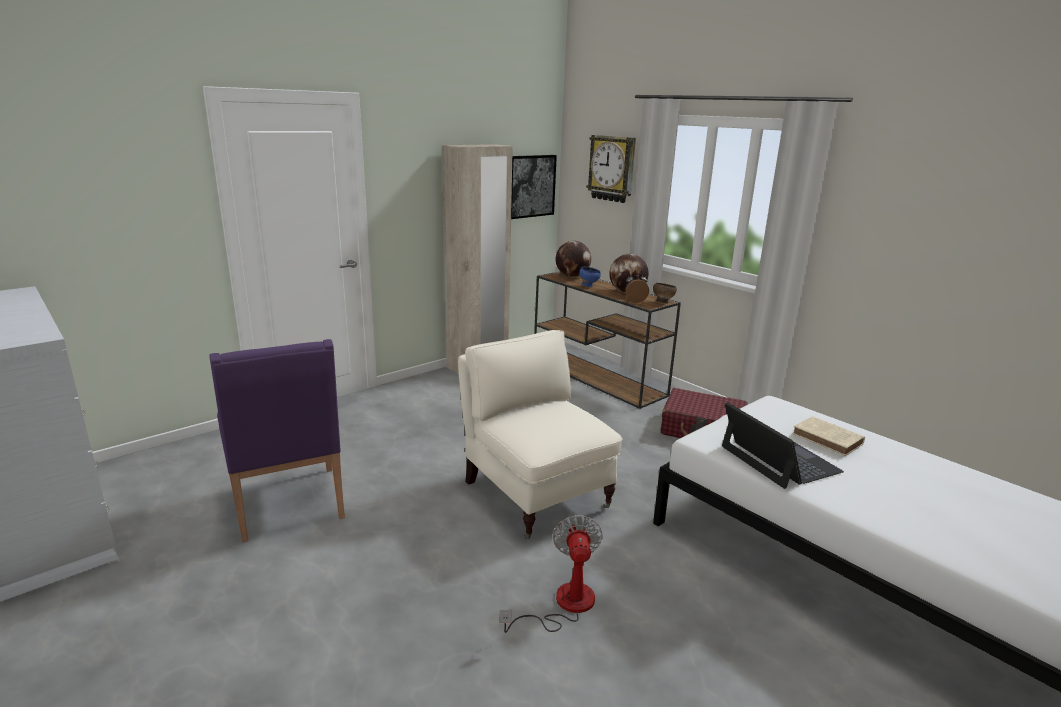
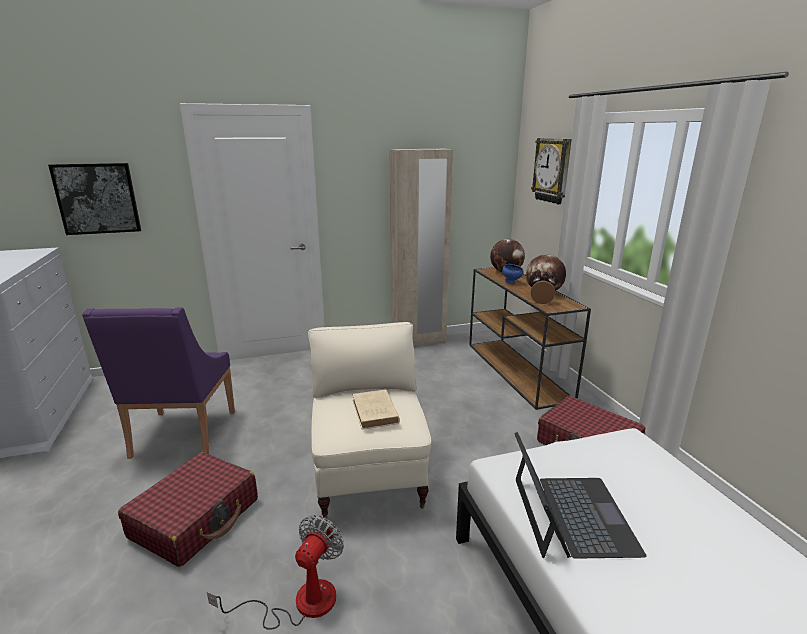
camera: 25 degrees right, 0 degrees up
(392, 573) = (196, 518): none -> red suitcase
(530, 186) = (482, 187): picture -> picture (97, 198)
(662, 302) = (570, 306): brown bowl -> none
(829, 440) = (663, 505): beige book -> beige book (375, 413)

